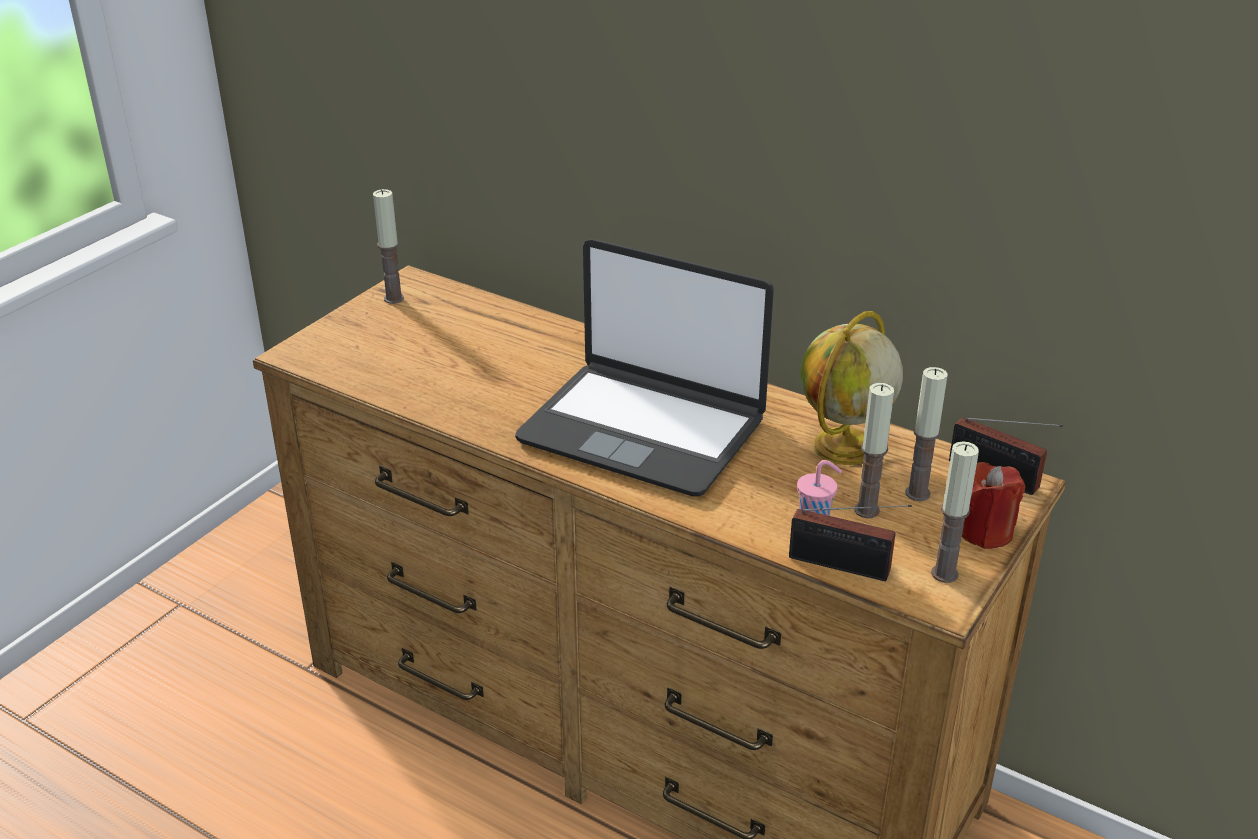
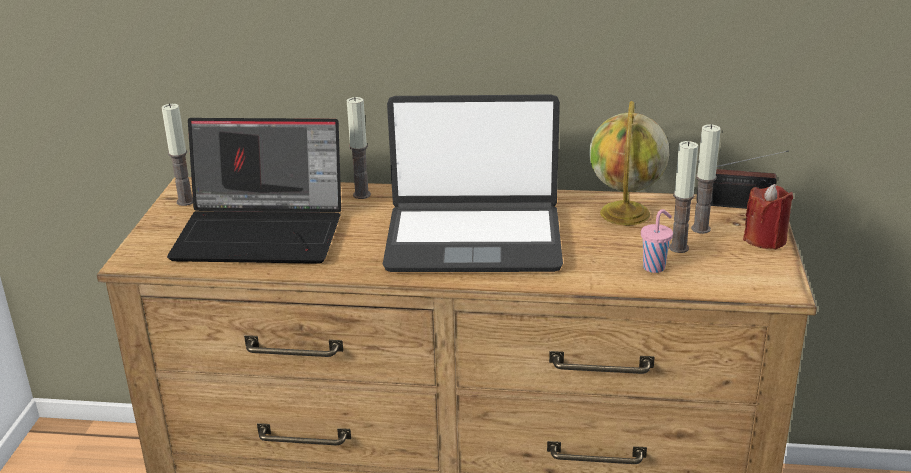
camera: 25 degrees left, 5 degrees down
(438, 357) = (263, 232): none -> laptop
(844, 567) = (699, 286): radio -> none
(944, 574) = (766, 271): candle -> candle (362, 195)

